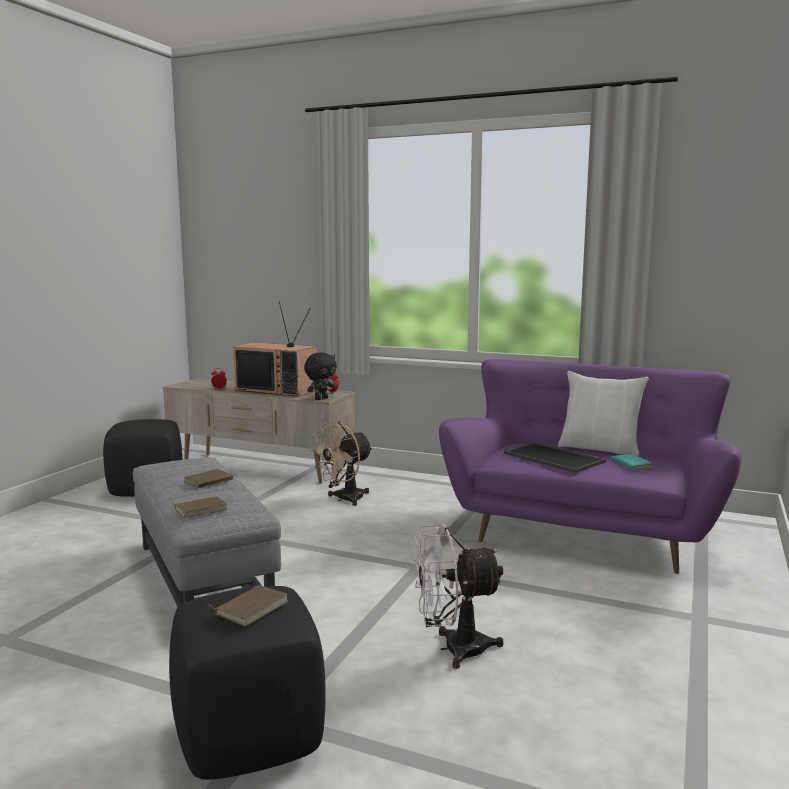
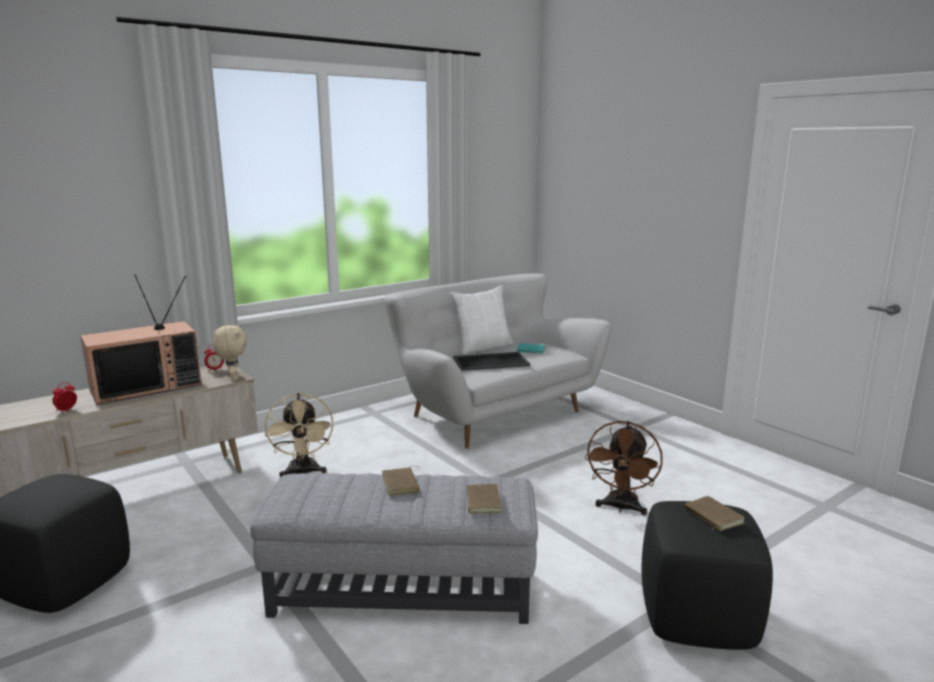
camera: 60 degrees left, 5 degrees up
(321, 399) = (233, 378): black plush toy -> beige plush toy
(453, 649) = (621, 508): white fan -> brown fan
(584, 532) = (493, 412): purple sofa -> white sofa

